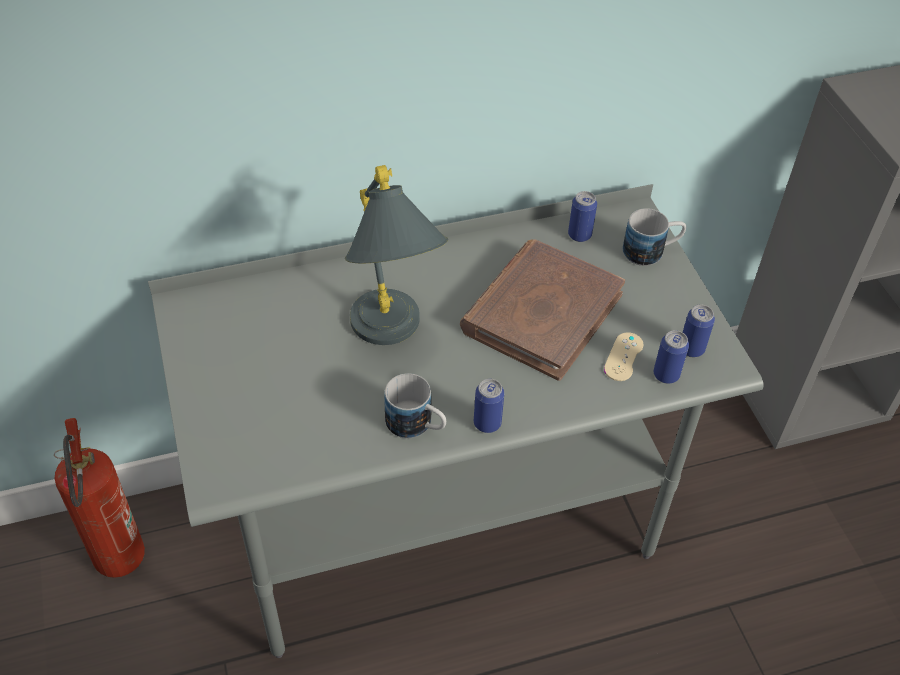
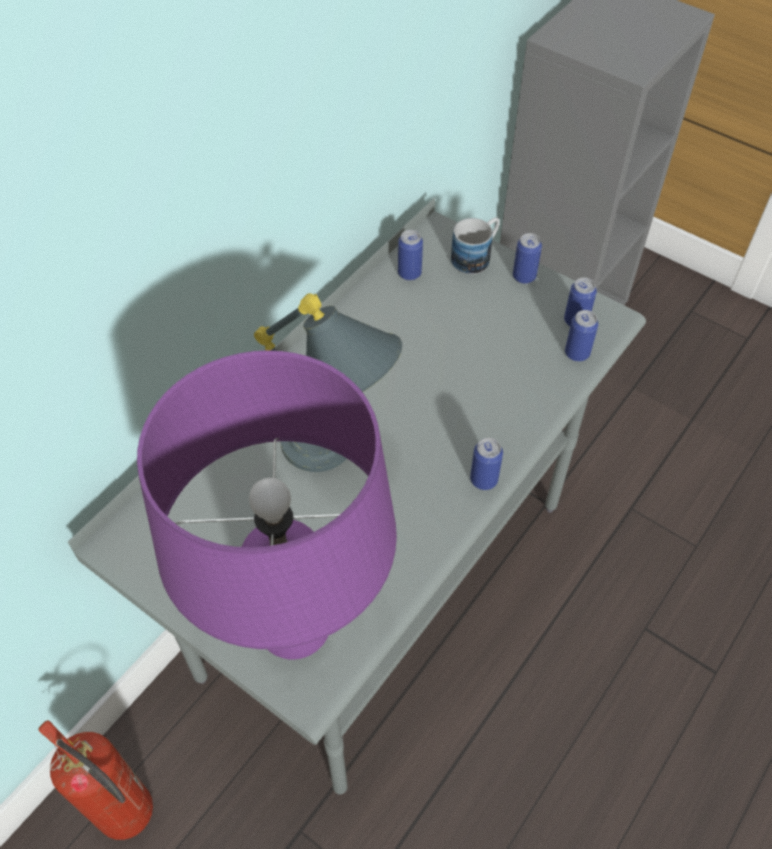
camera: 35 degrees left, 5 degrees up
(244, 439) = (295, 631): none -> purple table lamp
(417, 426) = (431, 519): mug -> none
(541, 312) = (440, 357): brown book -> none
(623, 357) = (534, 357): beige game controller -> none
(679, 289) = (524, 276): none -> can

